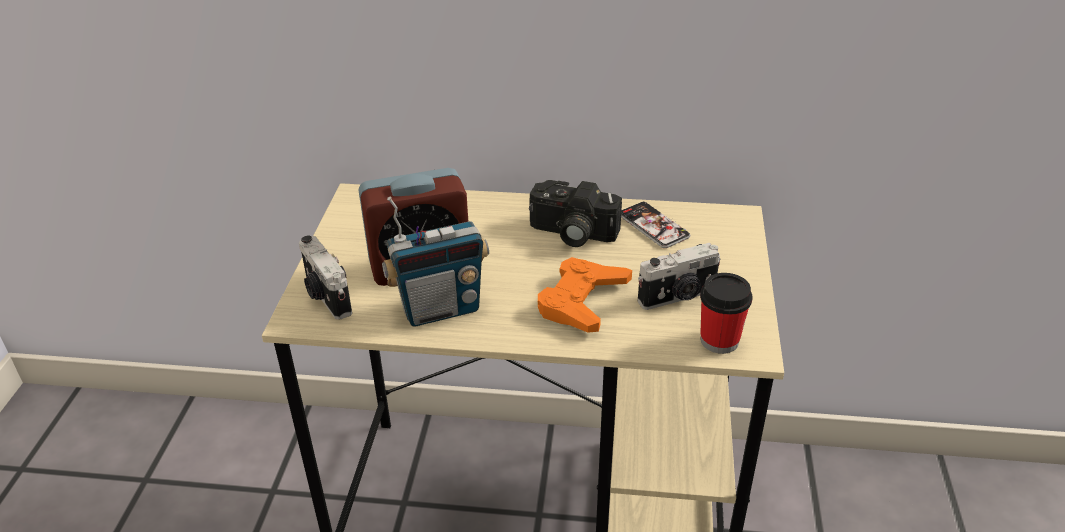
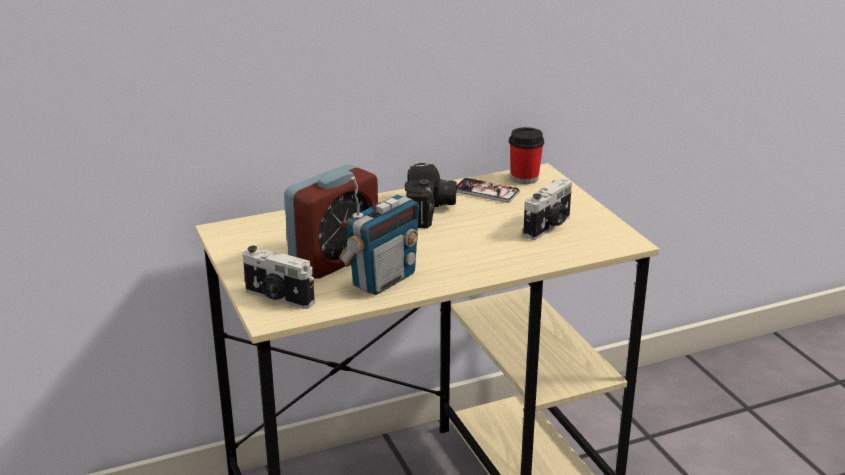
camera: 30 degrees left, 10 degrees down
(571, 233) = (430, 210): camera -> camera turned 75 degrees counterclockwise
(582, 301) = (484, 247): orange game controller -> none
(719, 340) = (601, 243): cup -> cup (524, 178)

